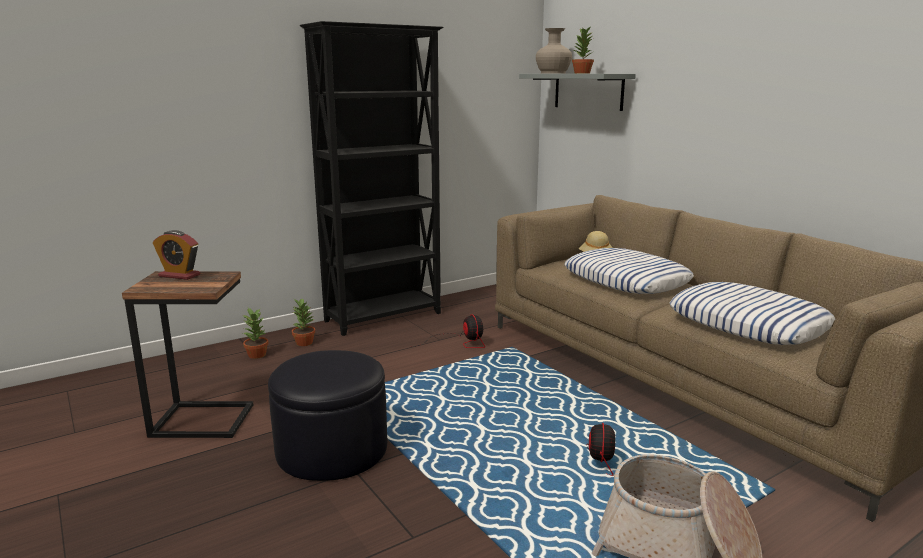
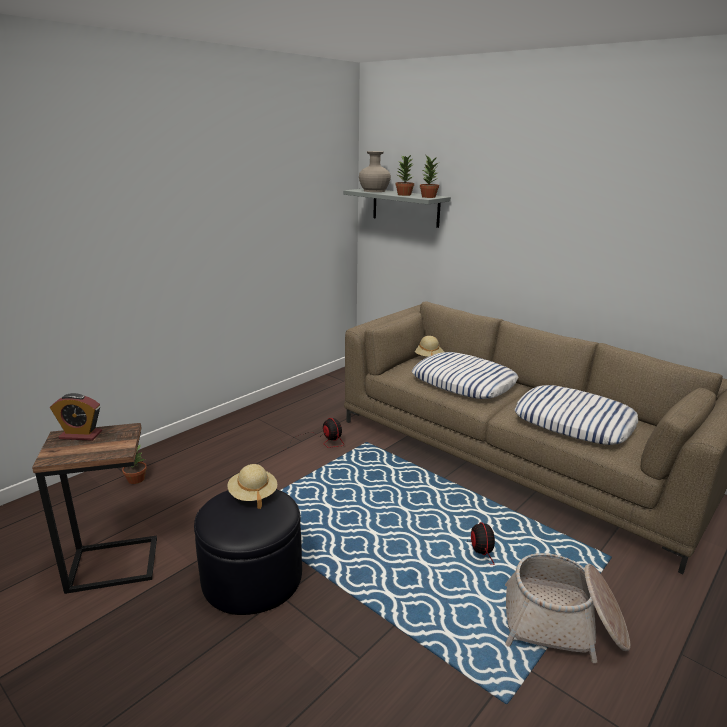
camera: 15 degrees left, 5 degrees up
(304, 342) = (177, 459): potted plant -> potted plant (428, 197)
(339, 356) = (253, 495): none -> beige hat
(384, 317) = (242, 421): black bookcase -> none

